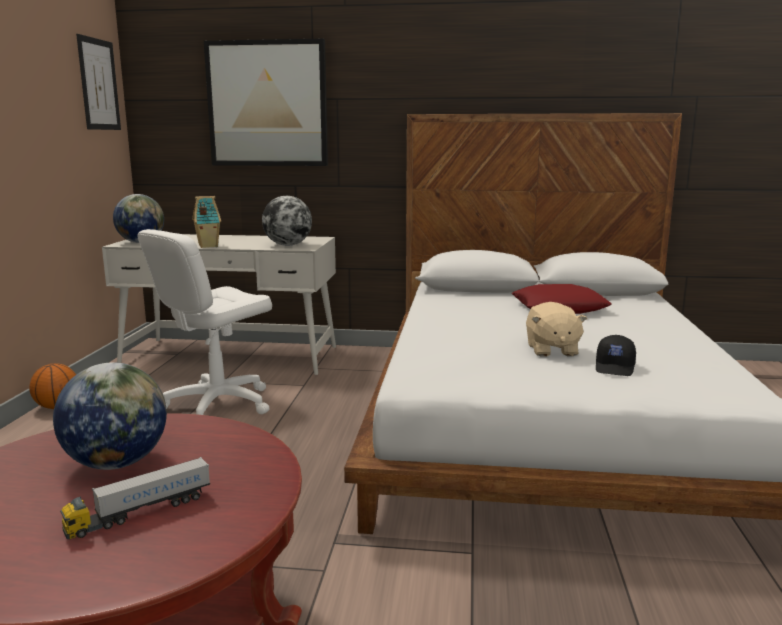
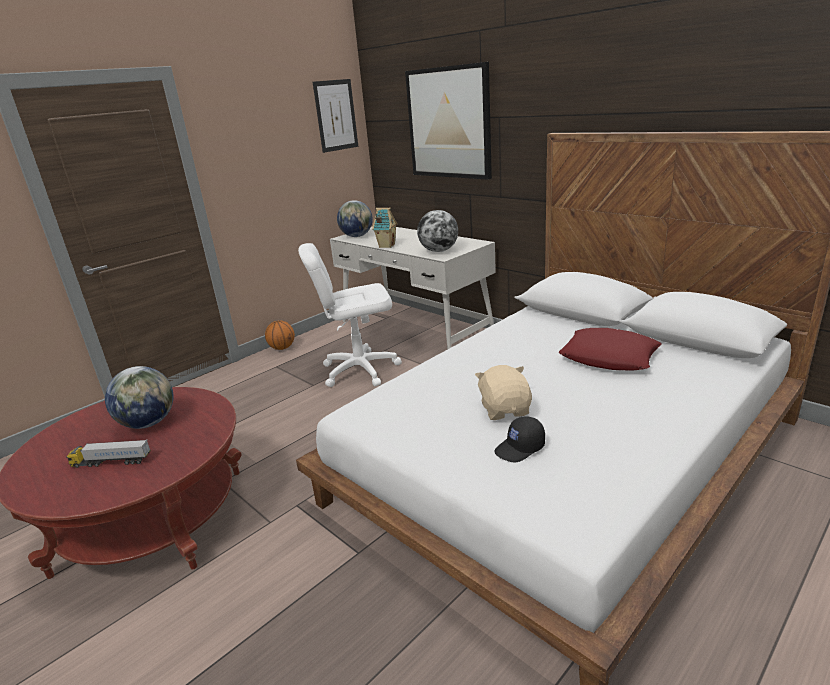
camera: 40 degrees right, 10 degrees up
(551, 350) = (505, 409): beige plush toy -> beige plush toy turned 135 degrees clockwise

